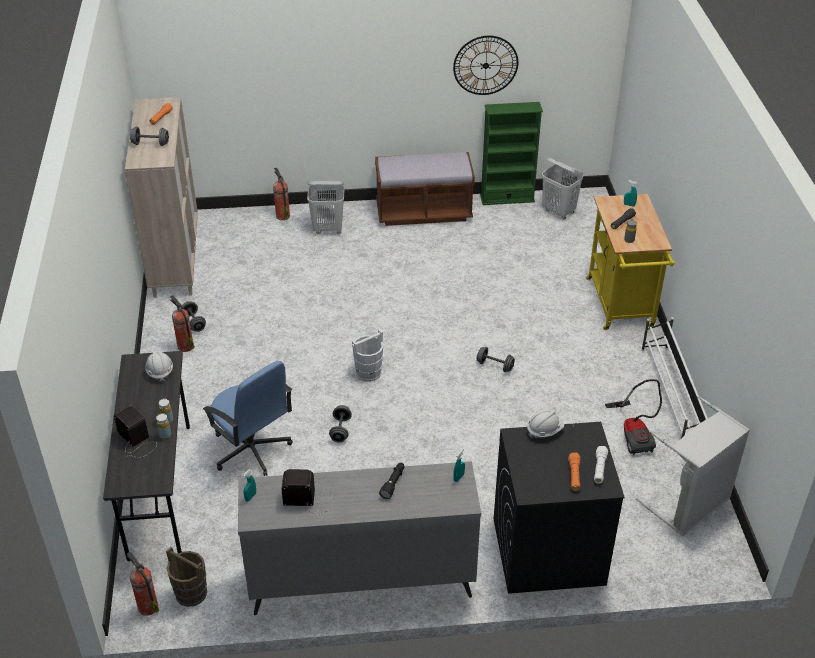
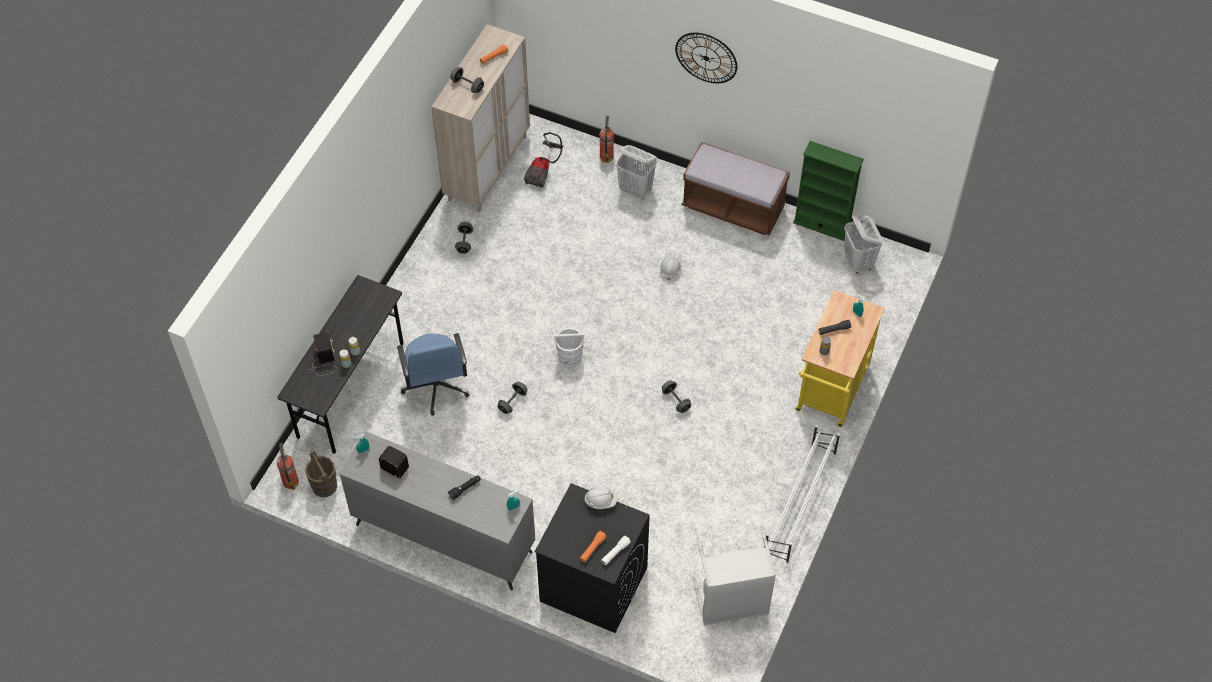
camera: 30 degrees right, 15 degrees up
(160, 371) = (375, 304): white hard hat -> white hard hat (670, 270)
(185, 346) = (444, 263): fire extinguisher -> none
(485, 65) = (814, 110): wall clock -> wall clock (706, 58)
(635, 433) = (740, 520): vacuum cleaner -> vacuum cleaner (543, 170)

